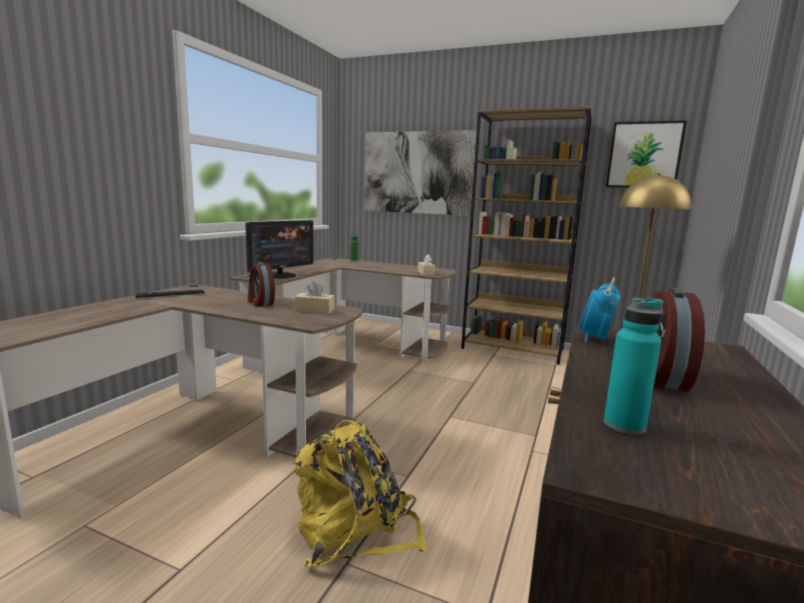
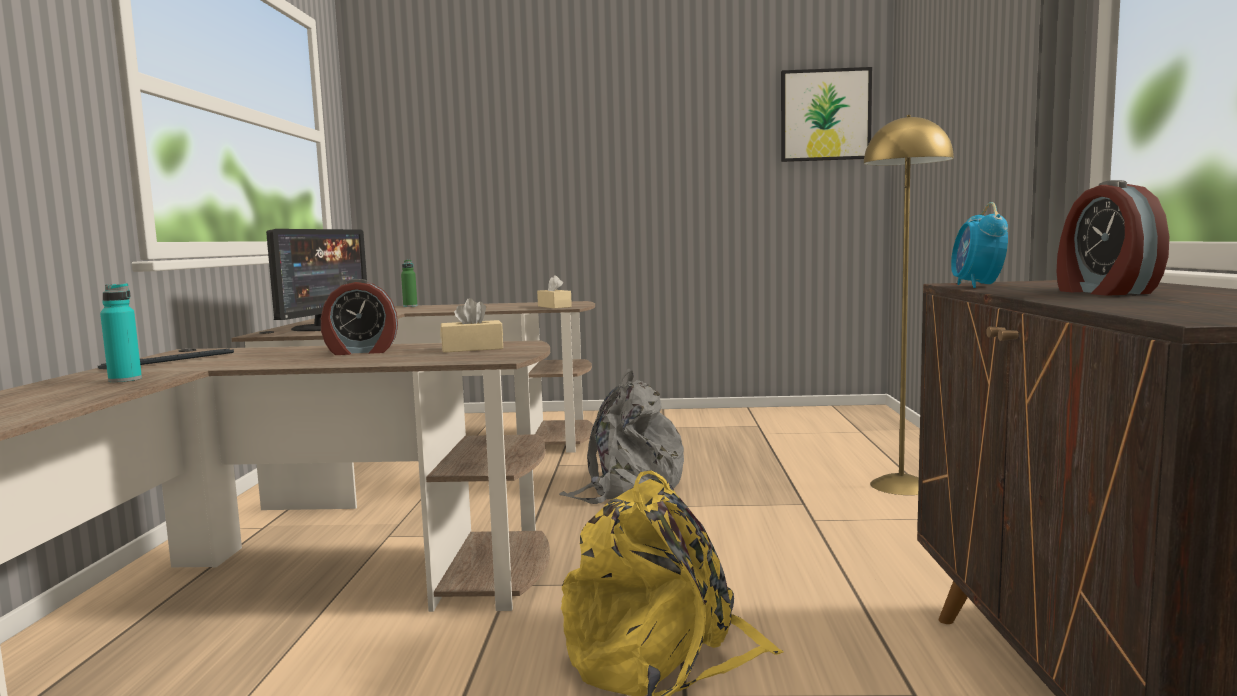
camera: 20 degrees left, 5 degrees down
(260, 303) = (361, 351): alarm clock -> alarm clock turned 45 degrees counterclockwise
(418, 173) = (495, 156): picture -> none
(436, 396) = (628, 488): none -> grey backpack
(513, 349) = (686, 417): brown bookcase -> none
(624, 425) = (1157, 306): turquoise bottle -> turquoise bottle (125, 380)

